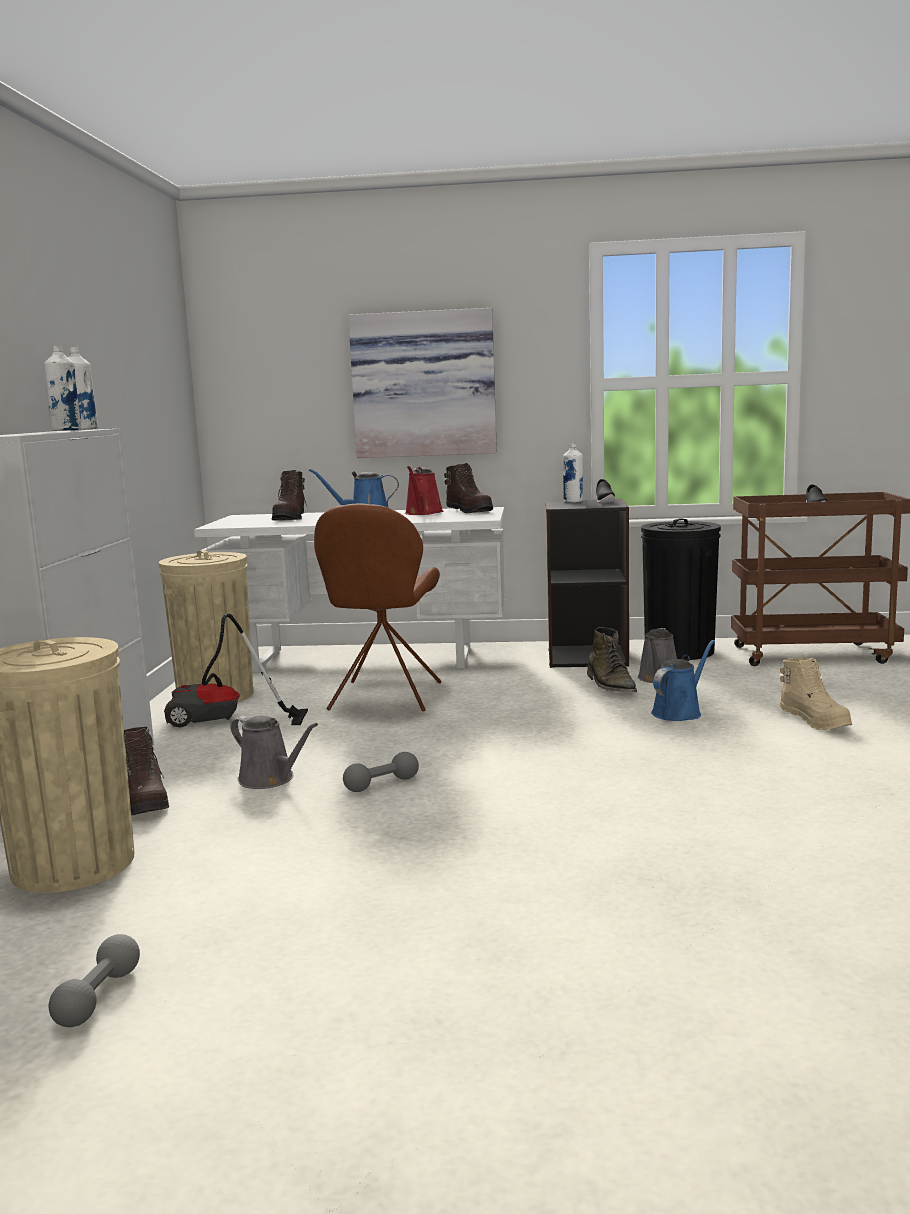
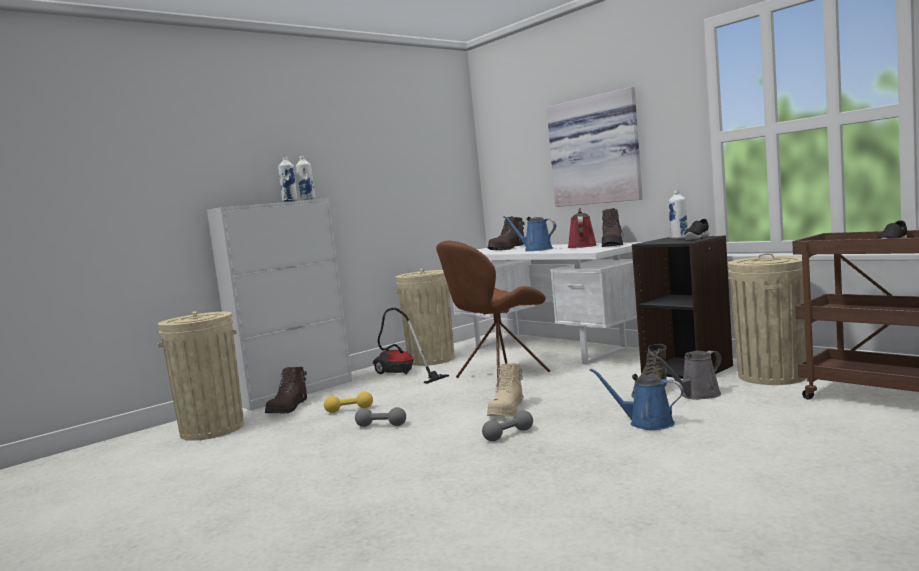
camera: 45 degrees right, 5 degrees down
(98, 997) = (102, 485): grey dumbbell -> grey dumbbell (509, 435)
(270, 779) = (349, 410): grey watering can -> yellow dumbbell
(423, 513) = (582, 246): red watering can -> red watering can turned 135 degrees clockwise
(679, 651) = (771, 376): black trash can -> beige trash can
(679, 712) = (646, 423): blue watering can -> blue watering can turned 150 degrees counterclockwise
(815, 721) = (737, 455): beige boot -> beige boot (507, 410)

